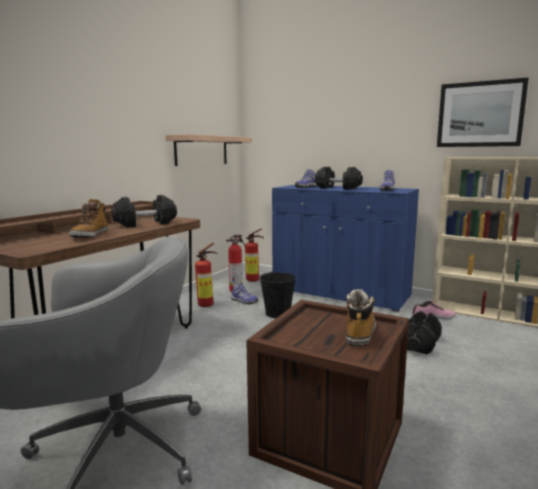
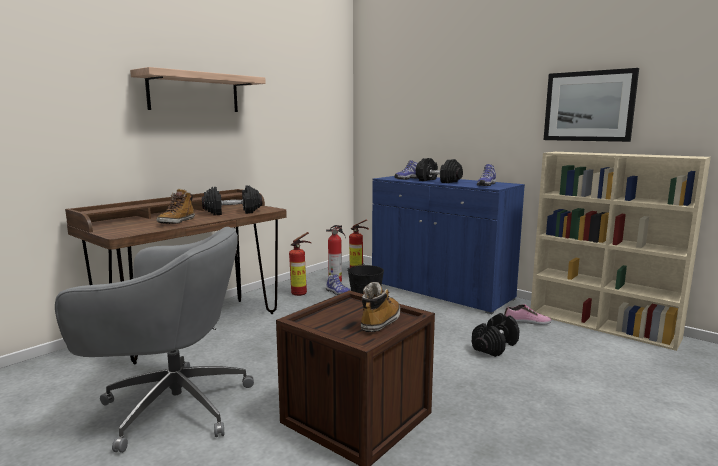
camera: 10 degrees right, 0 degrees up
(201, 150) = (306, 139): shelf -> shelf (194, 93)

